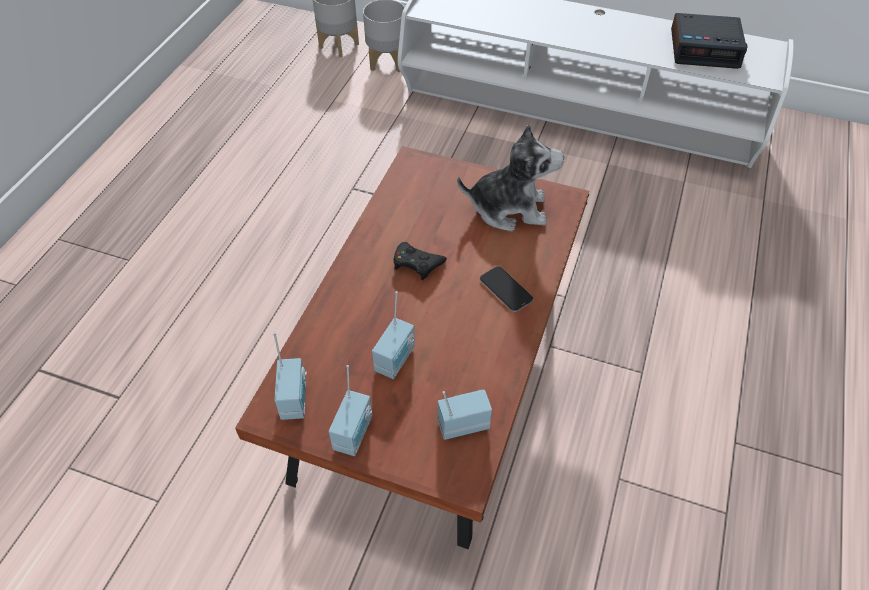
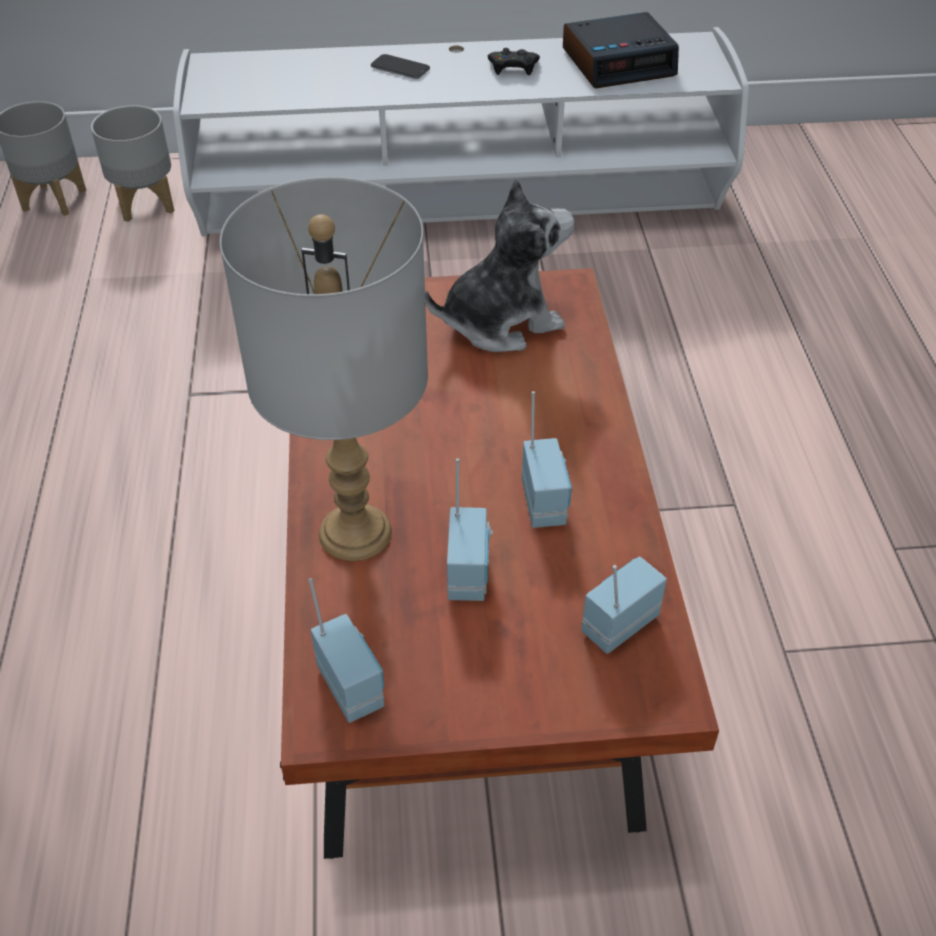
camera: 25 degrees left, 5 degrees down
(348, 310) = (355, 531): none -> grey table lamp
(355, 433) = (474, 698): radio -> radio (546, 502)
(417, 263) = (417, 434): black game controller -> black game controller (513, 67)
(506, 290) = (564, 427): phone -> phone (400, 68)

